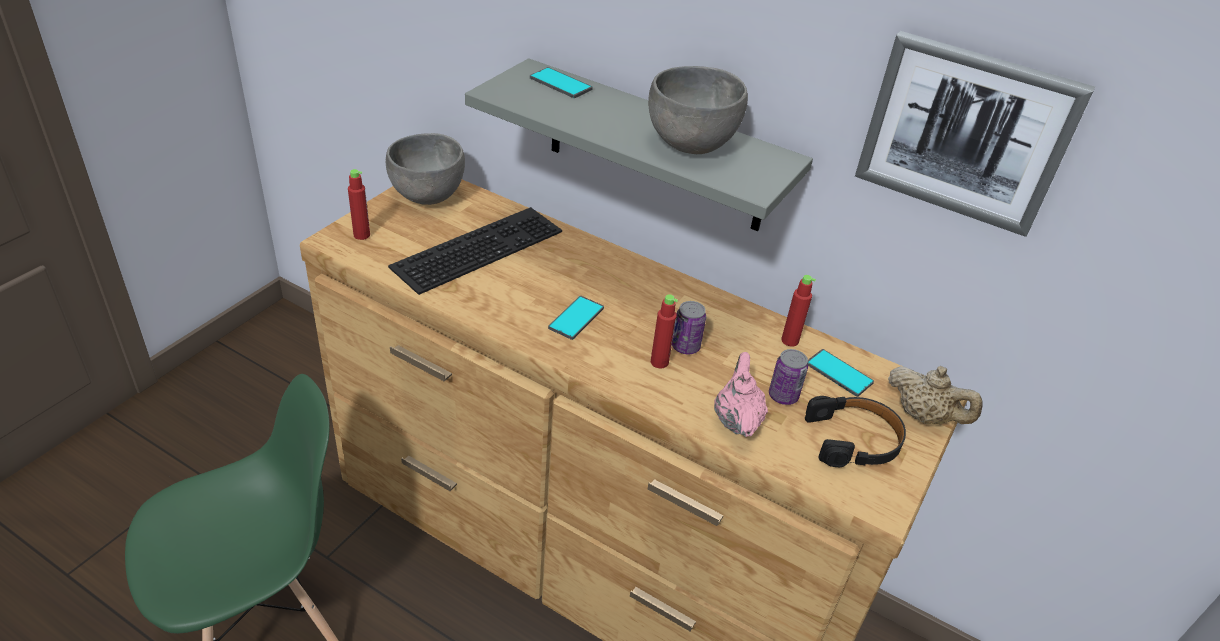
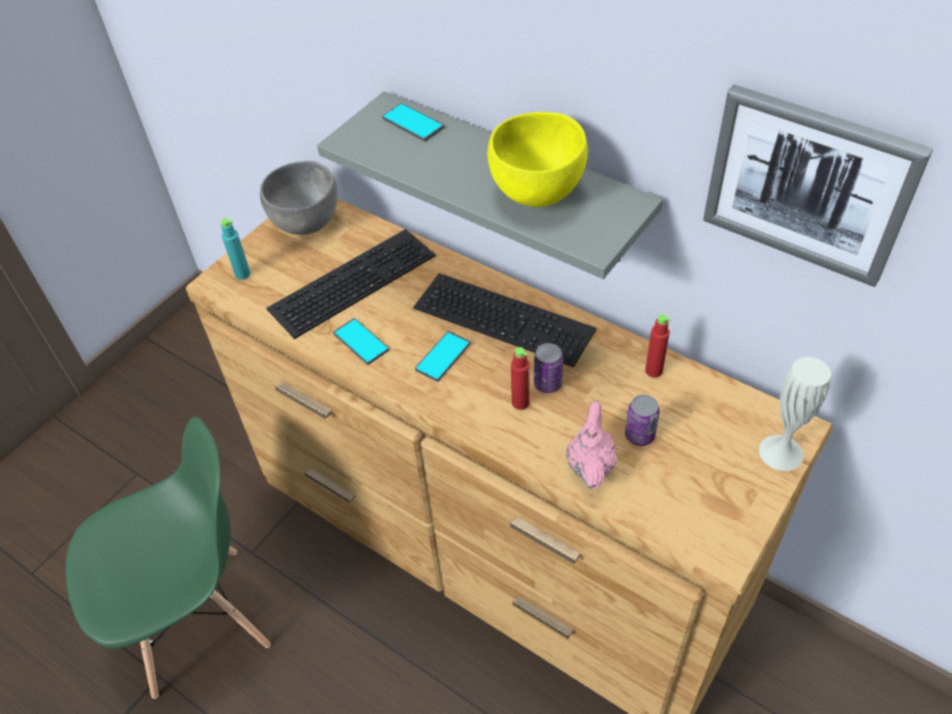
camera: 10 degrees right, 10 degrees up
(361, 235) = (242, 274): red bottle -> turquoise bottle
(638, 287) = (506, 317): none -> keyboard
(690, 144) = (536, 192): grey bowl -> yellow bowl
(839, 373) = (699, 406): phone -> phone (360, 342)
(854, 440) = (705, 482): black headphones -> none
(923, 416) = (781, 452): beige teapot -> white vase

